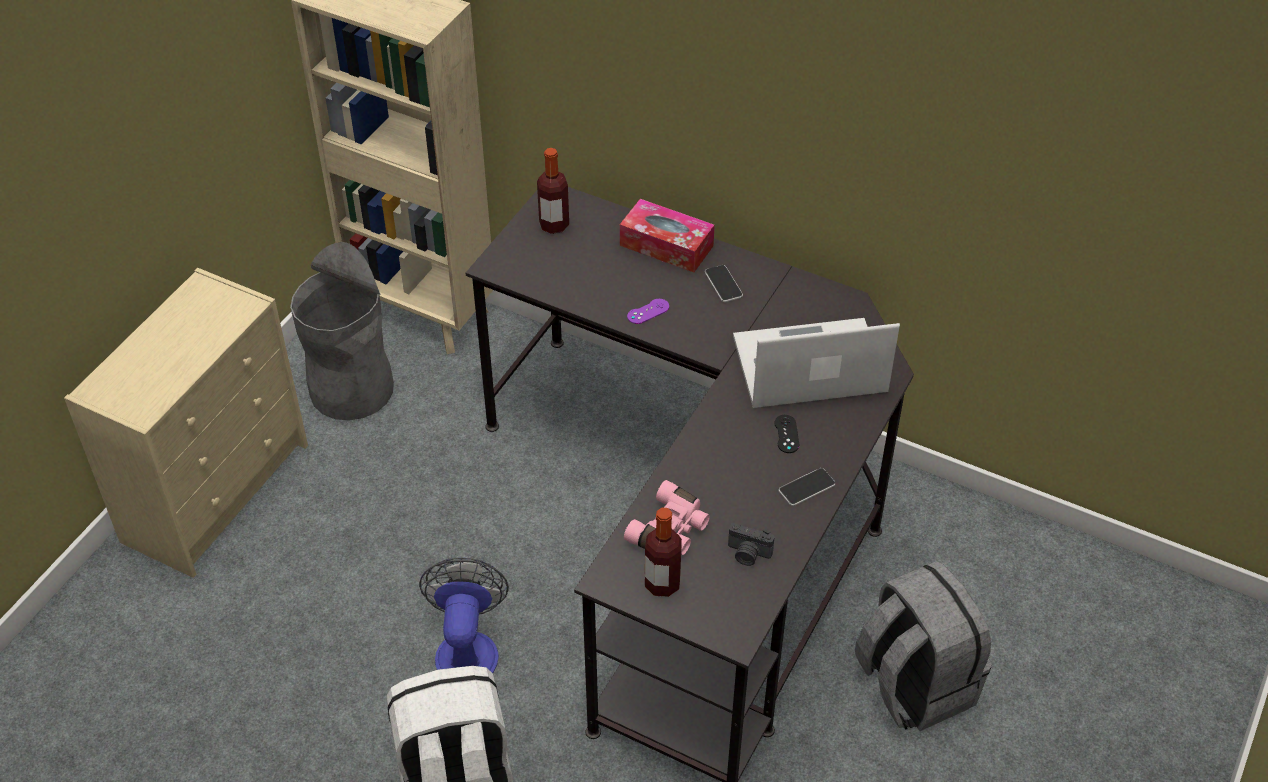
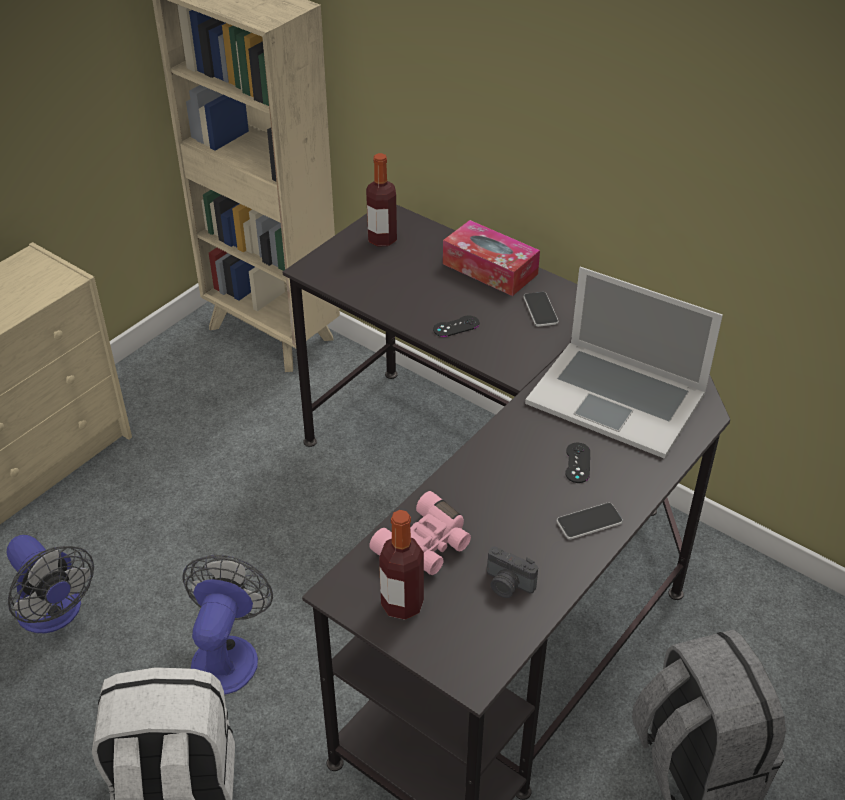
camera: 10 degrees right, 5 degrees down
(287, 635) = (55, 614): none -> fan
(352, 389) = (188, 392): grey trash can -> none
(648, 311) = (456, 326): purple game controller -> black game controller
(809, 365) = (616, 397): laptop -> laptop turned 150 degrees counterclockwise

